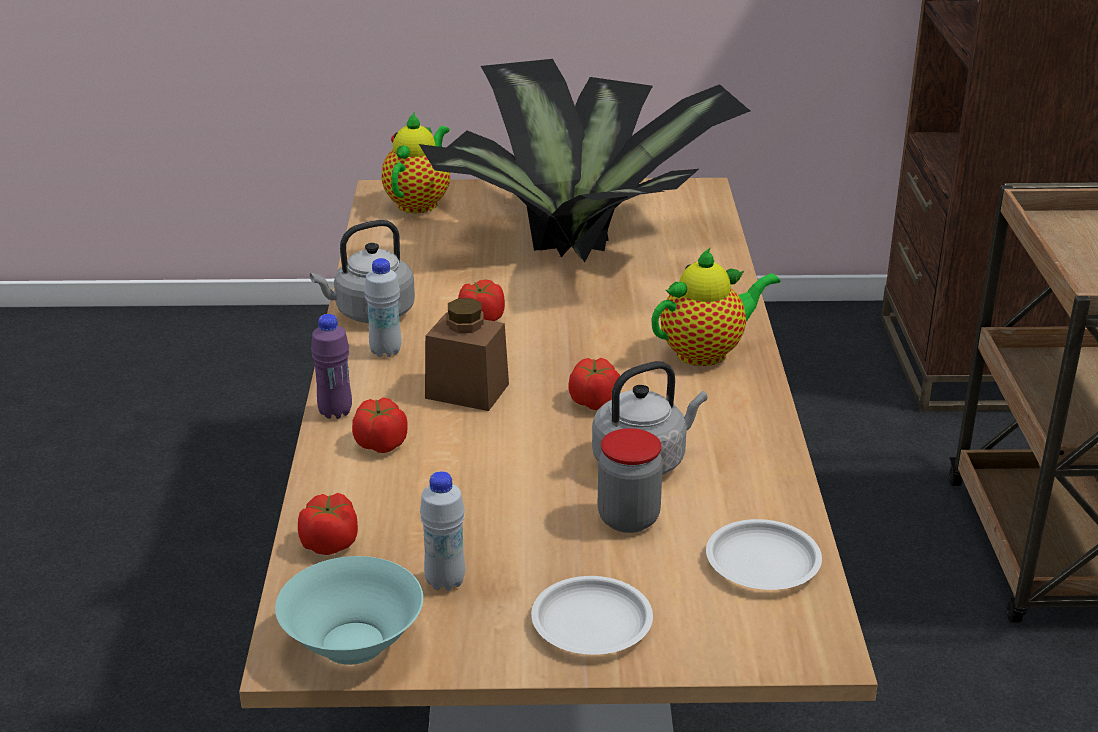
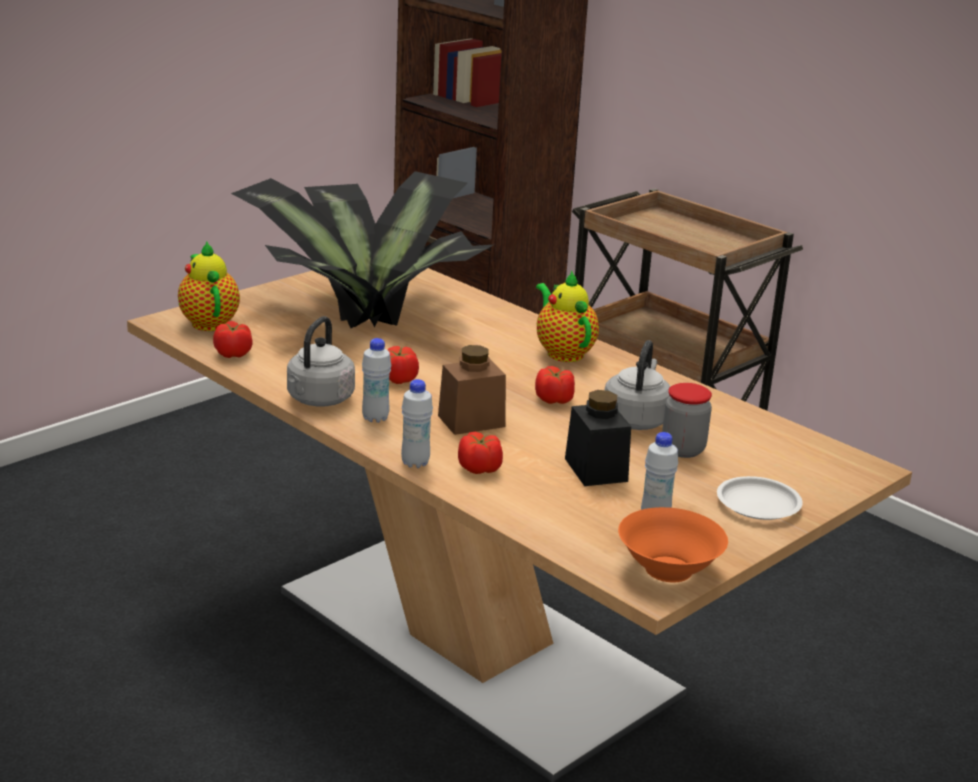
camera: 45 degrees left, 5 degrees down
(330, 543) = (557, 530): tomato -> tomato (233, 353)
(335, 412) = (415, 463): purple bottle -> white bottle
(351, 643) = (667, 569): turquoise bowl -> orange bowl
(490, 498) = (596, 470): none -> black jar
(707, 352) = (563, 352): teapot -> teapot turned 45 degrees counterclockwise
(762, 562) = (778, 442): white plate -> none

